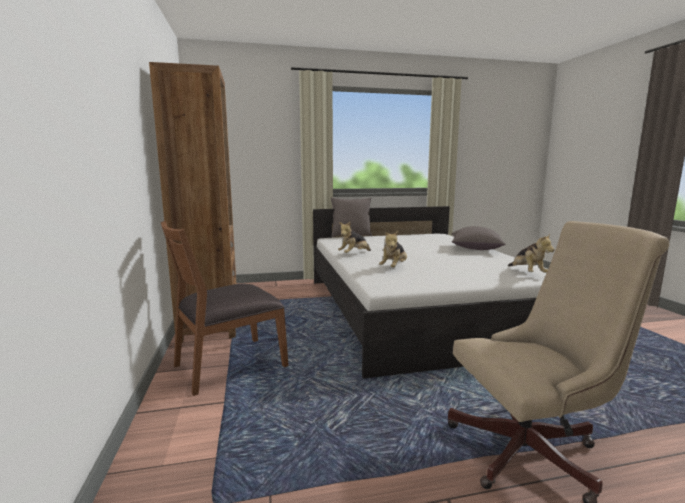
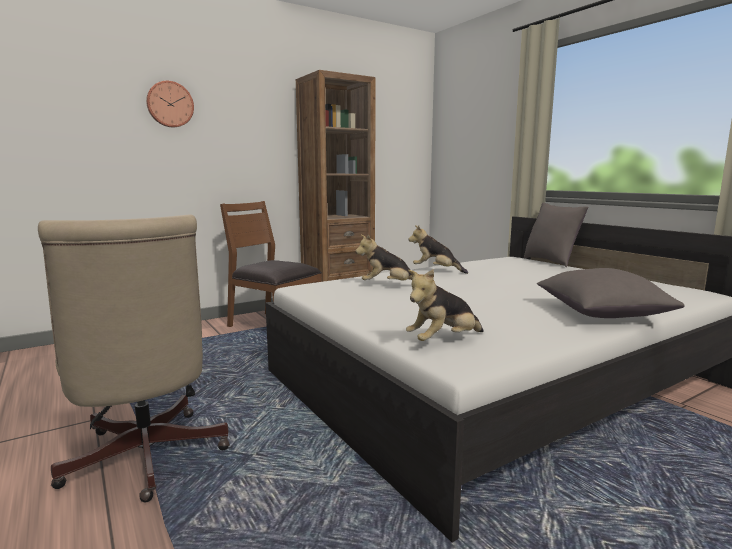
camera: 70 degrees right, 0 degrees up
(82, 68) = (170, 104): none -> wall clock

